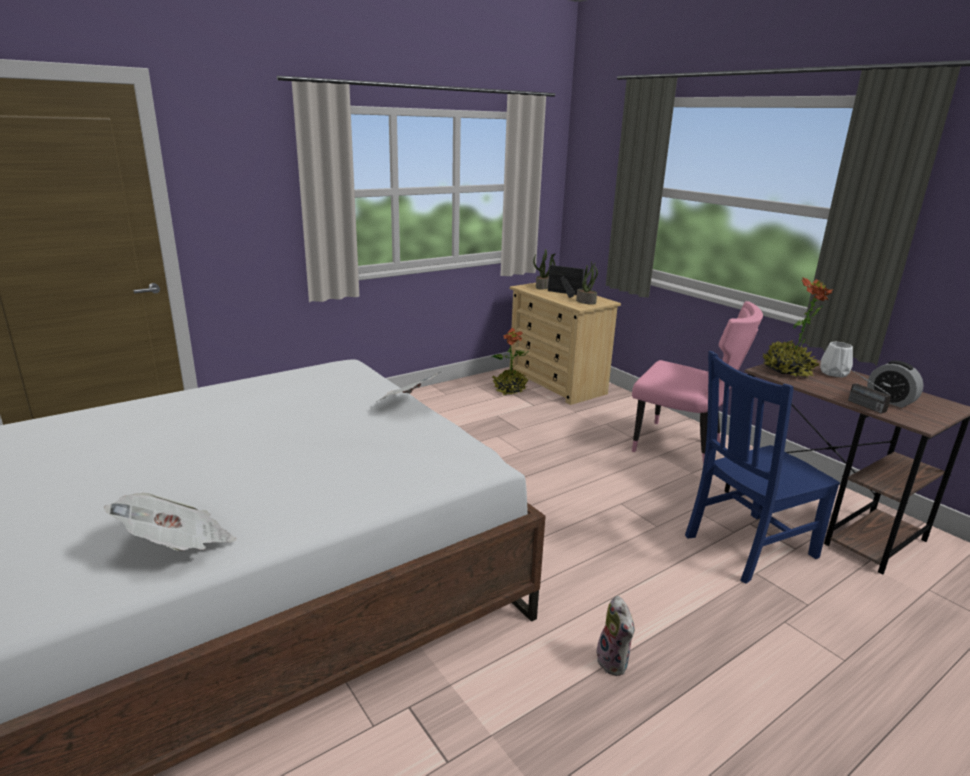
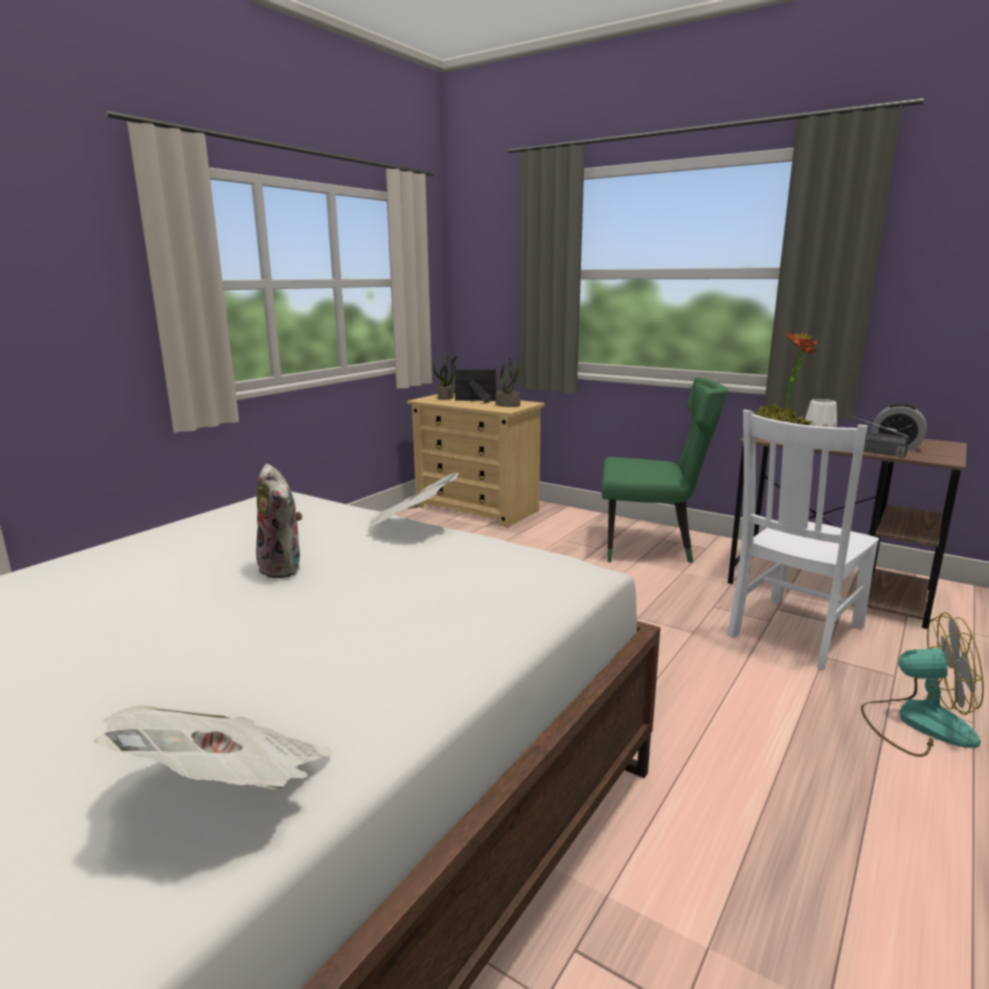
camera: 20 degrees left, 5 degrees down
(509, 389) = (428, 523): potted plant -> none
(615, 662) = (771, 797): plush toy -> plush toy (284, 568)
(681, 446) = (652, 547): pink chair -> green chair
(746, 547) = (793, 632): blue chair -> white chair
(790, 646) = (917, 723): none -> fan

